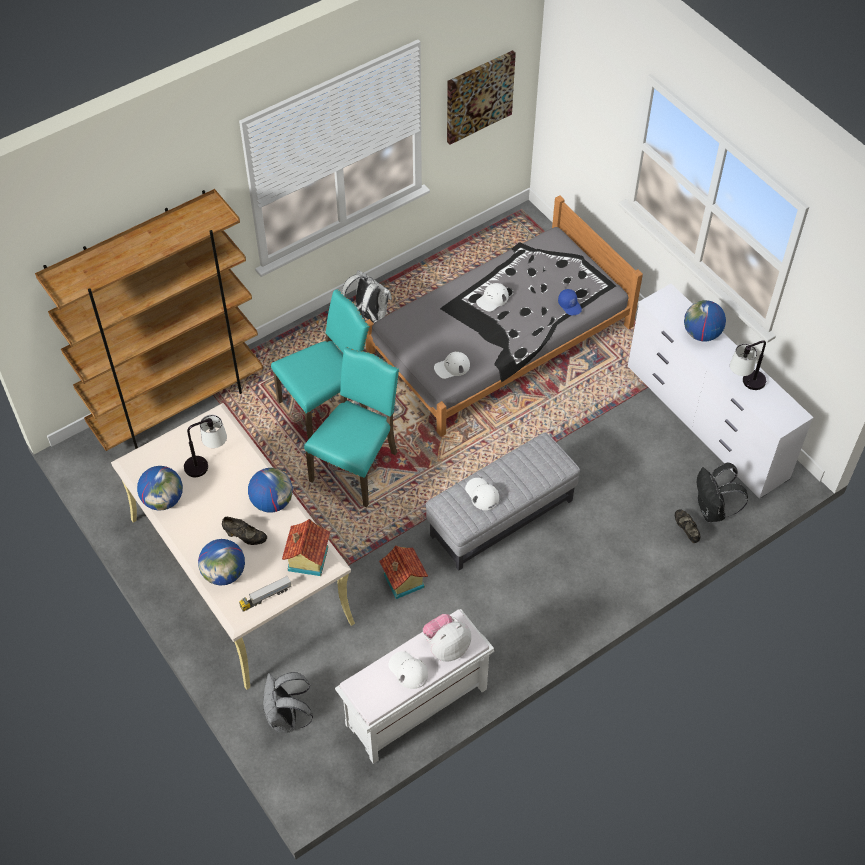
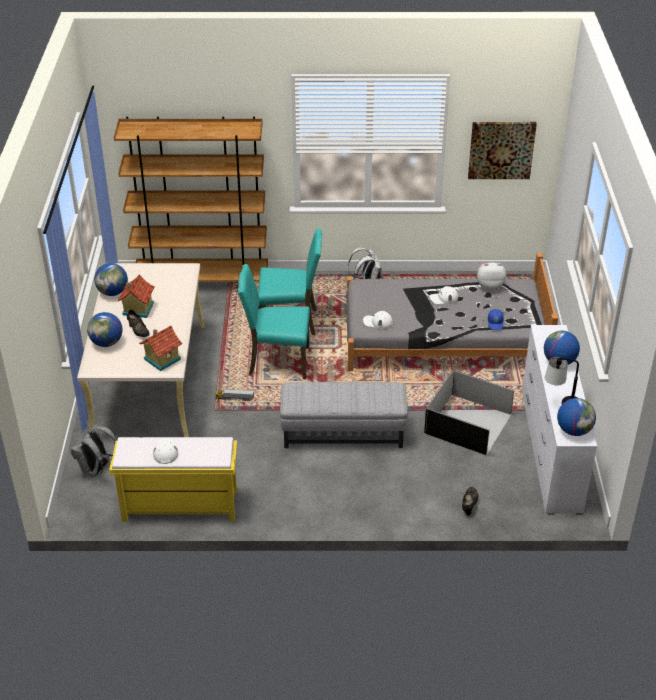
camera: 35 degrees right, 15 degrees down
(207, 463) = (157, 286): table lamp -> none
(266, 597) = (117, 365): toy truck -> toy truck (234, 398)
(272, 502) = (173, 322): globe -> globe (574, 430)
(357, 466) = (277, 362): turquoise chair -> turquoise chair turned 150 degrees counterclockwise
(403, 581) = (242, 435): toy house -> toy house (137, 309)
(415, 708) = (179, 507): white bench -> yellow bench
(446, 646) = (202, 452): plush toy -> plush toy (489, 285)
(482, 494) = (322, 393): white cap -> none
(609, 435) = (467, 424): none -> black storage box
(712, 511) = (501, 503): black backpack -> none

